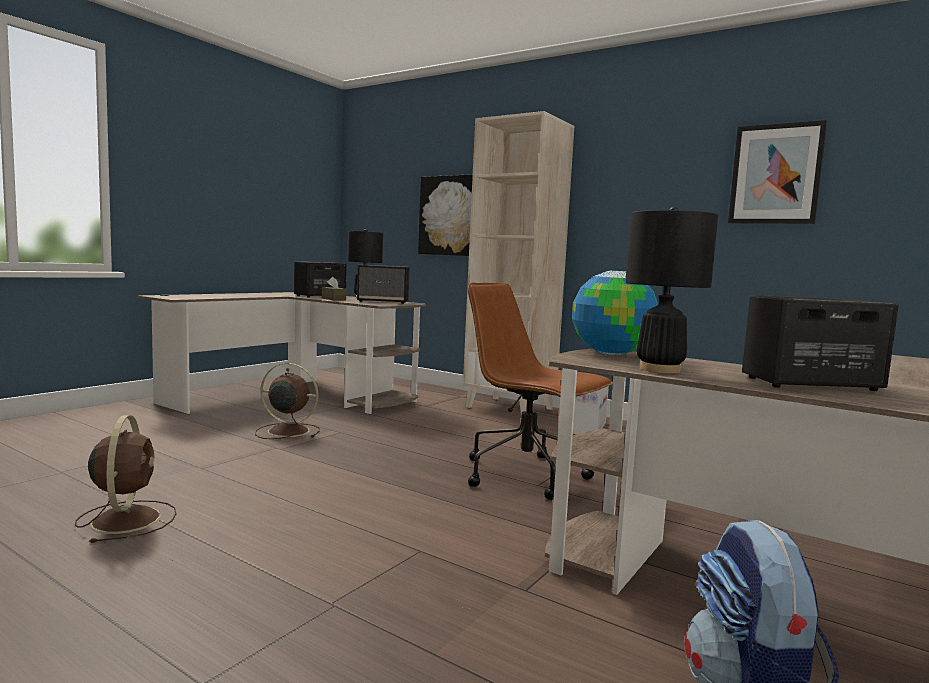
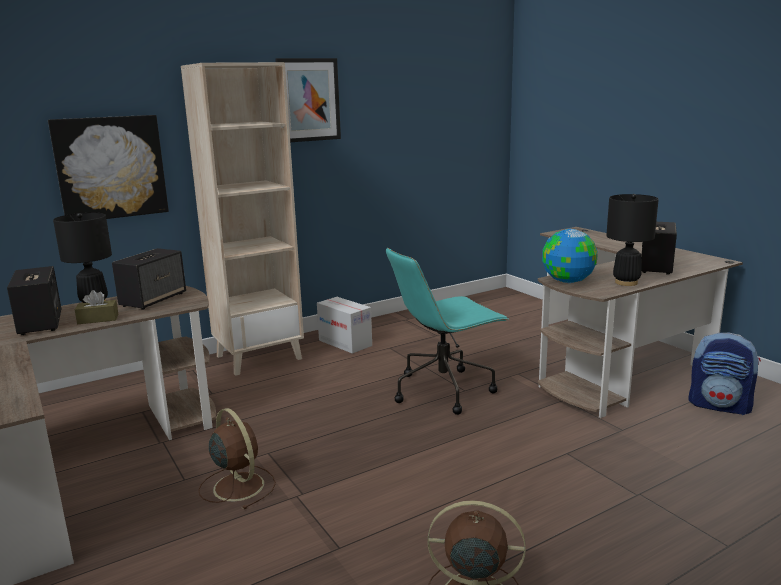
camera: 65 degrees left, 10 degrees up
(286, 431) = (237, 485): brown fan -> brown fan turned 105 degrees clockwise
(527, 475) = (444, 390): brown office chair -> turquoise office chair
(775, 174) = (414, 113): picture -> picture (308, 100)

